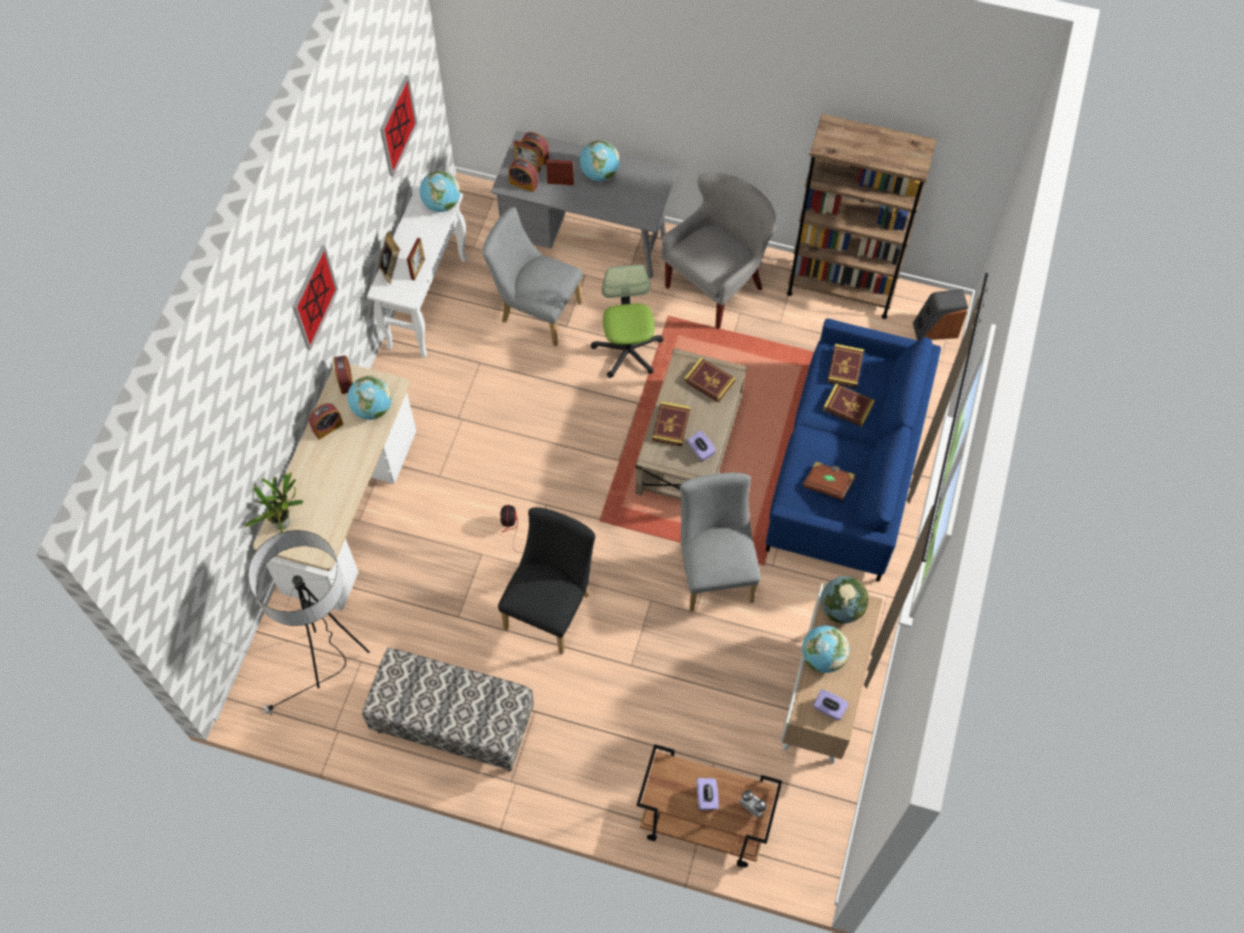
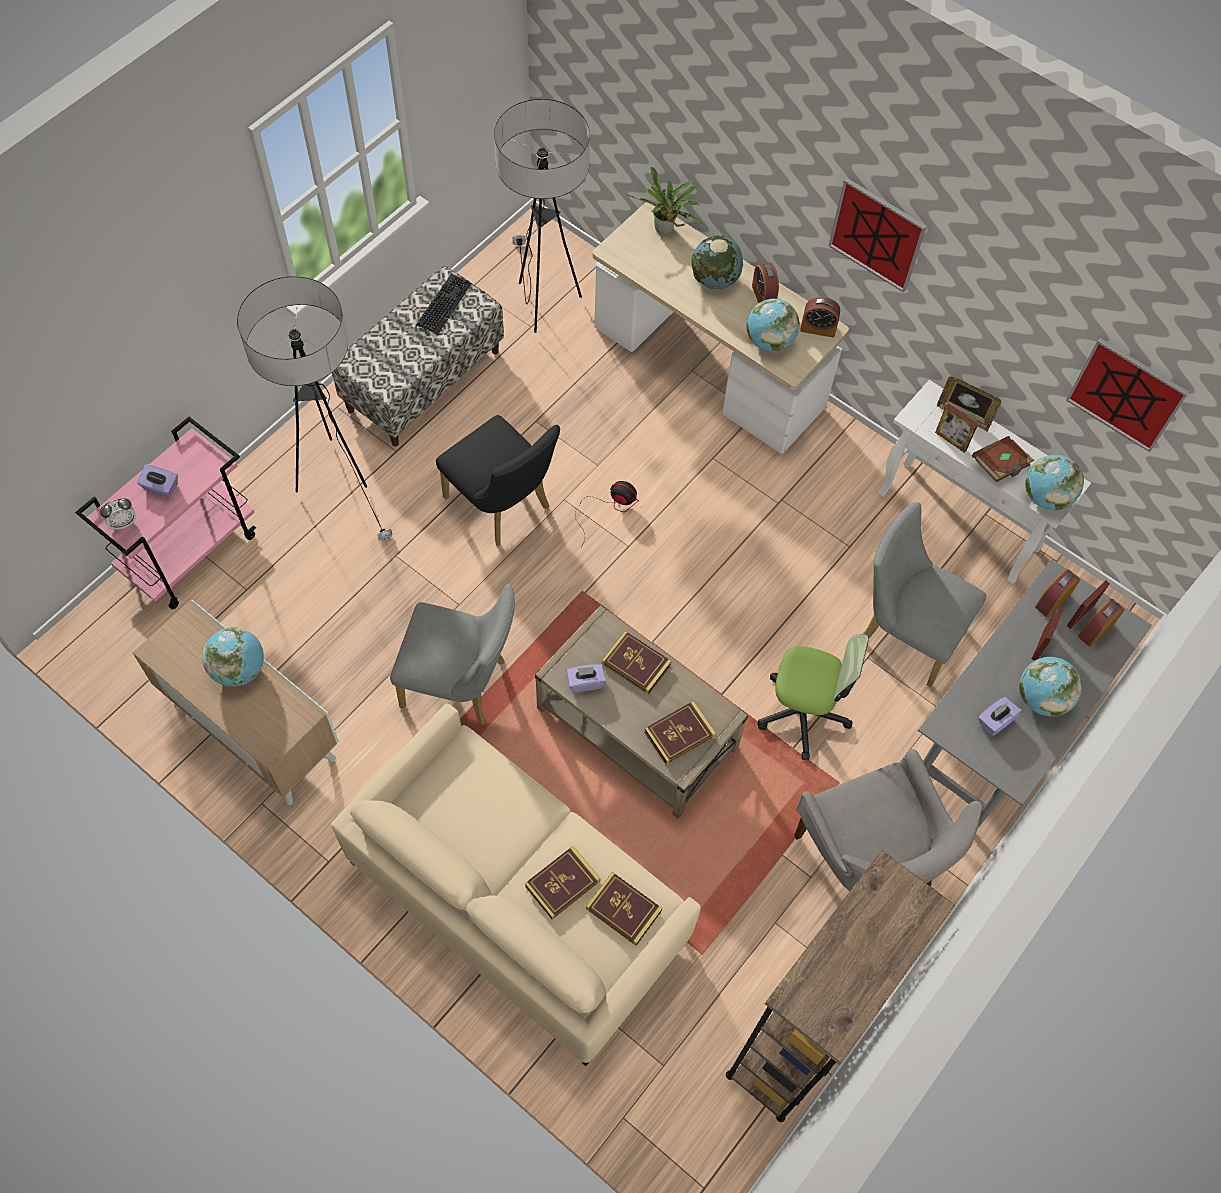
camera: 110 degrees right, 0 degrees up
(407, 691) = (443, 305): none -> keyboard
(535, 311) = (904, 632): grey chair -> grey chair turned 105 degrees counterclockwise
(582, 746) = (335, 478): none -> floor lamp
(702, 825) = (191, 552): brown cart -> pink cart
(828, 484) = (464, 803): brown book -> brown book (1000, 466)
(829, 709) = (179, 648): purple tissue box -> purple tissue box (995, 721)
(841, 608) = (284, 718): globe -> globe (714, 280)
(845, 469) = (518, 899): blue sofa -> beige sofa
(935, 329) = (679, 1141): speaker -> none

